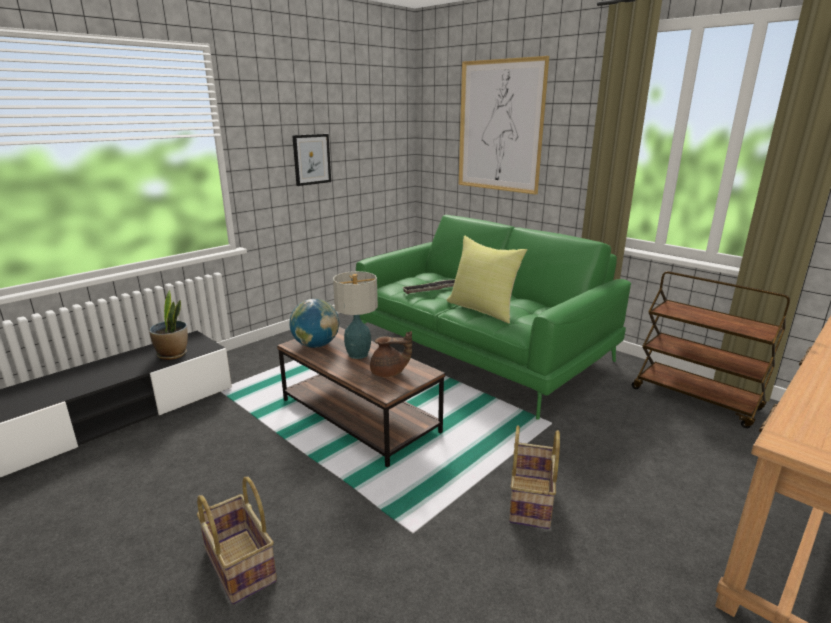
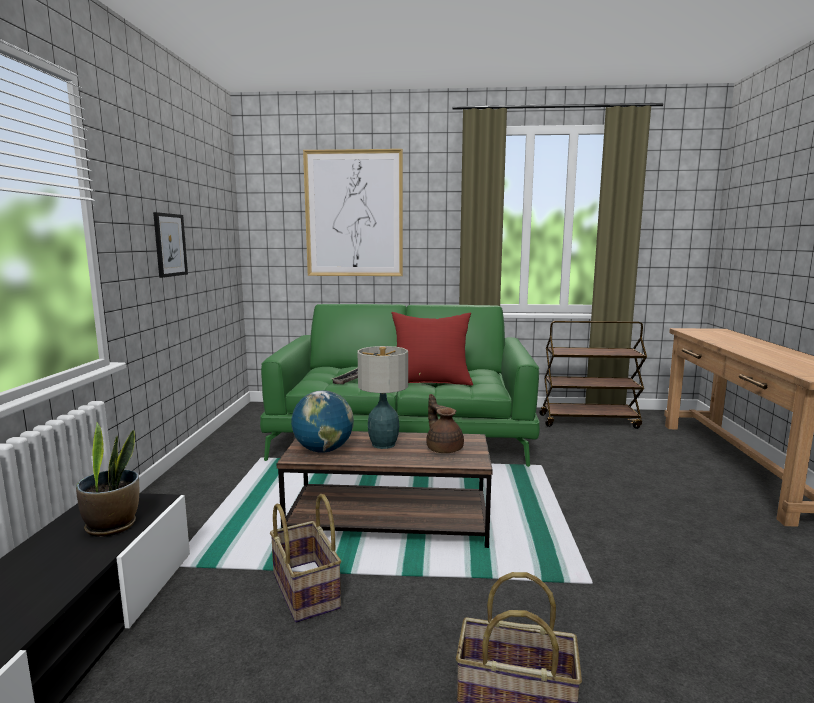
camera: 40 degrees left, 10 degrees down
(389, 373) = (444, 448): brown teapot -> brown teapot turned 75 degrees counterclockwise
(483, 309) = (431, 381): yellow pillow -> red pillow
(531, 501) = (617, 520): basket -> basket (307, 591)

